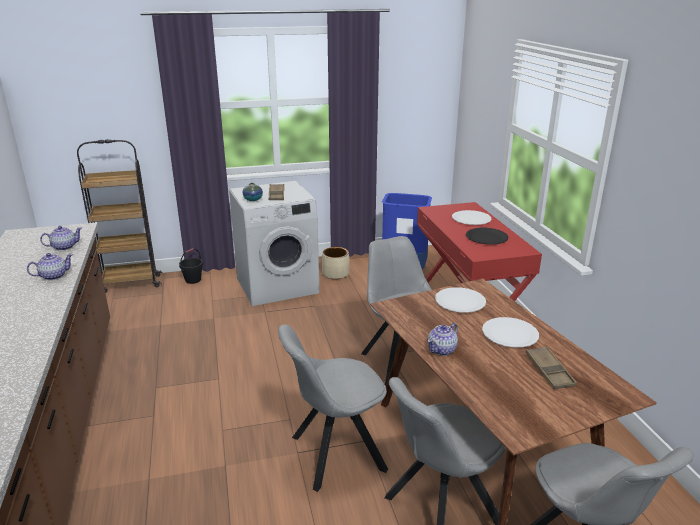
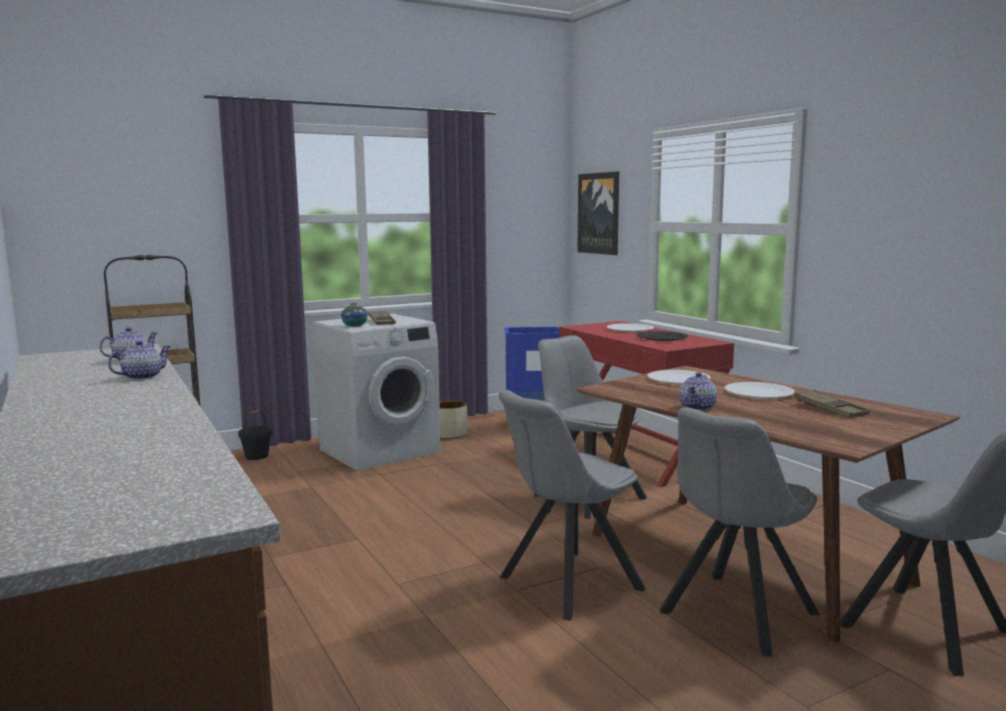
camera: 15 degrees left, 15 degrees down
(476, 100) = (599, 213): none -> picture

